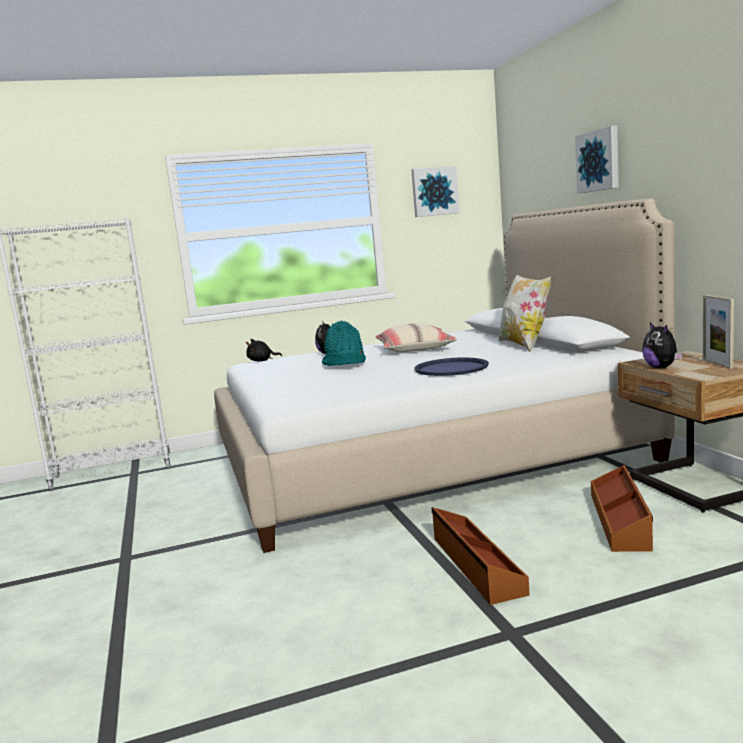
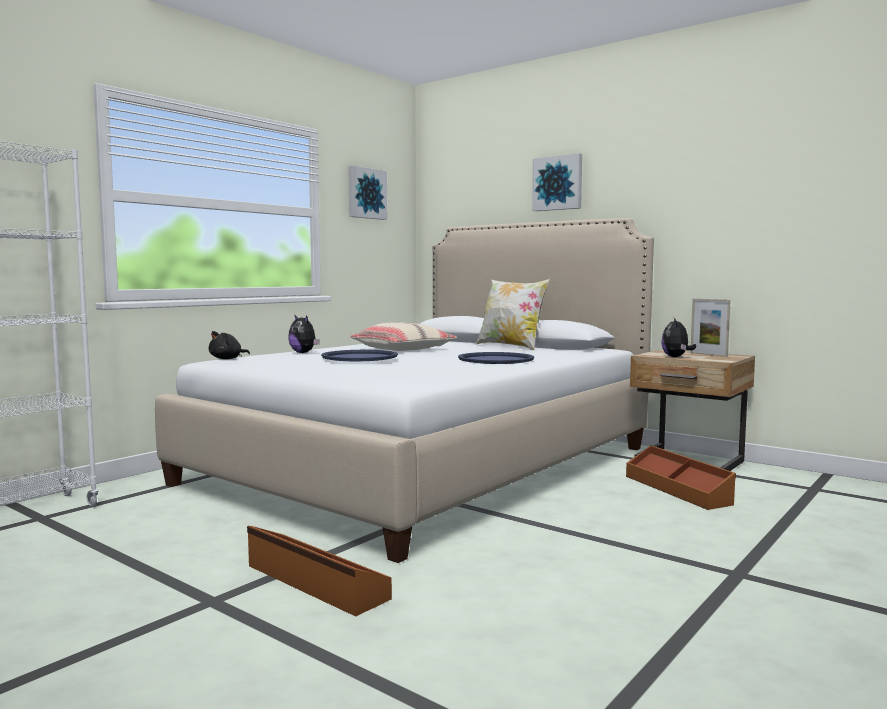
camera: 35 degrees left, 5 degrees down
(344, 362) = (360, 357): turquoise hat -> blue tray
(475, 565) = (625, 535): brown storage box -> brown storage box (314, 582)
(661, 367) = (676, 357): plush toy -> plush toy turned 60 degrees clockwise

